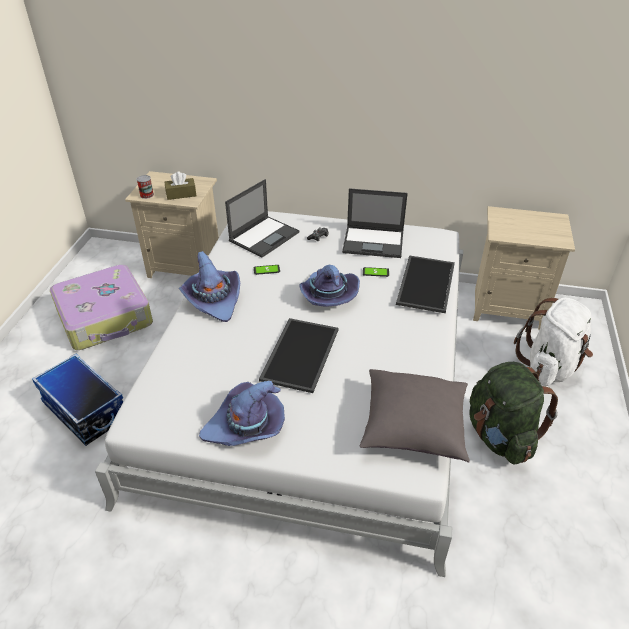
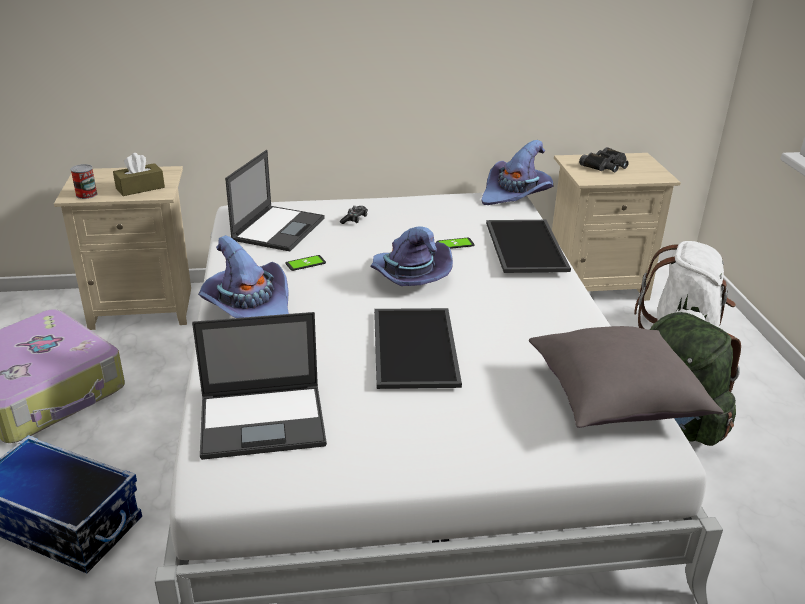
camera: 20 degrees left, 10 degrees down
(246, 426) = (392, 447): purple hat -> purple hat (516, 194)
(374, 242) = (432, 214): laptop -> laptop (264, 421)
(523, 223) = (605, 165): none -> black binoculars

